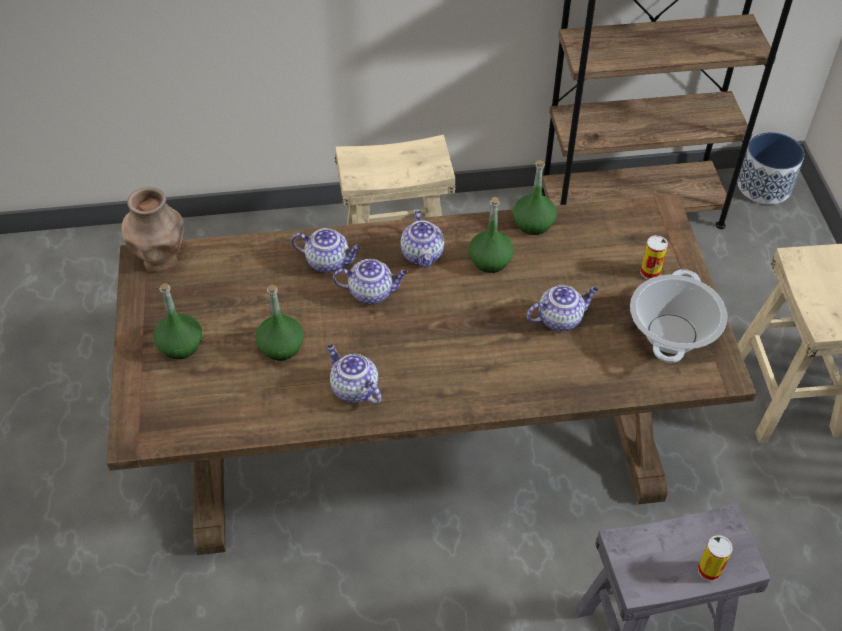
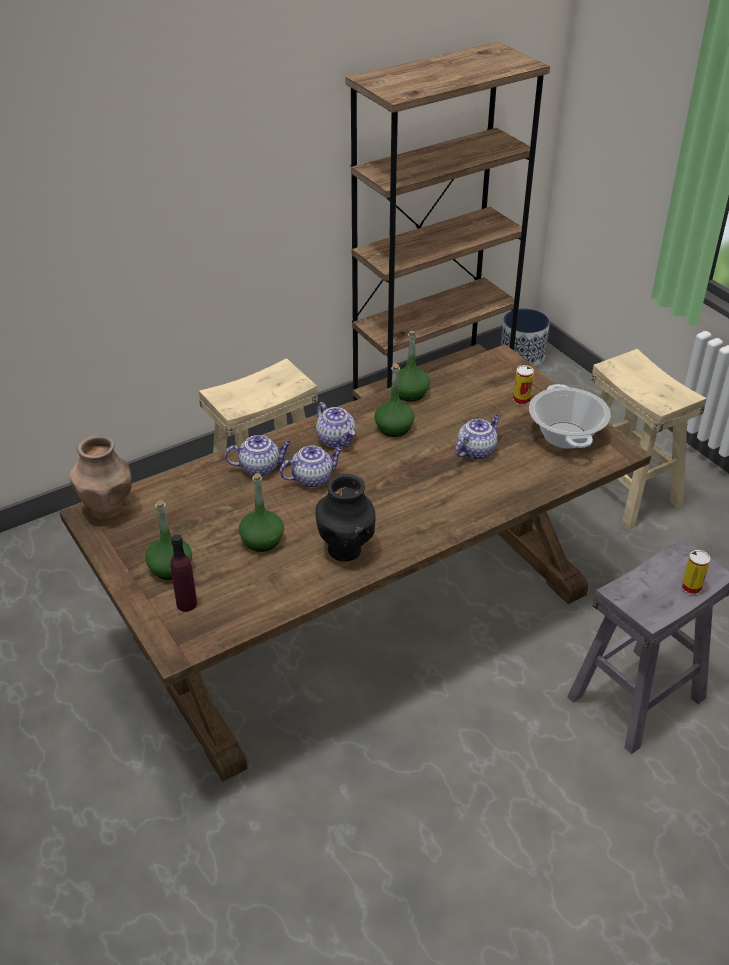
camera: 25 degrees left, 10 degrees down
(172, 391) = (186, 604): none -> purple bottle
(353, 389) = (345, 550): teapot -> black vase

